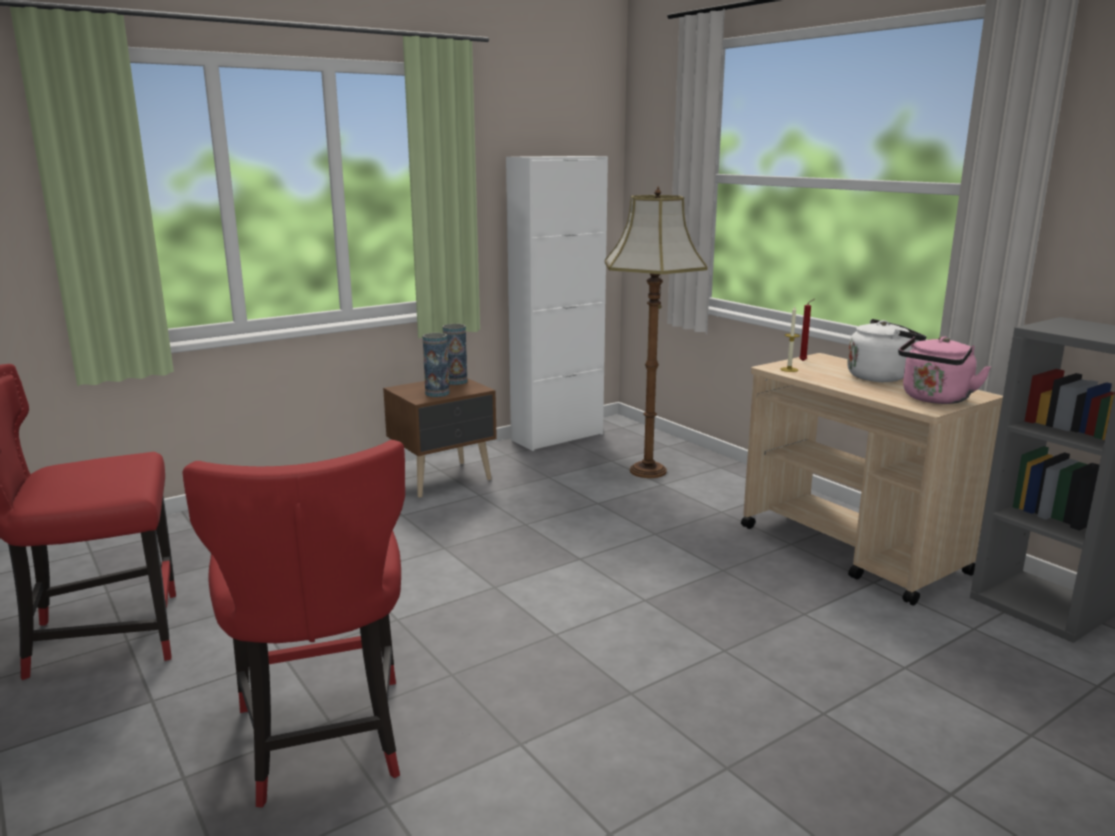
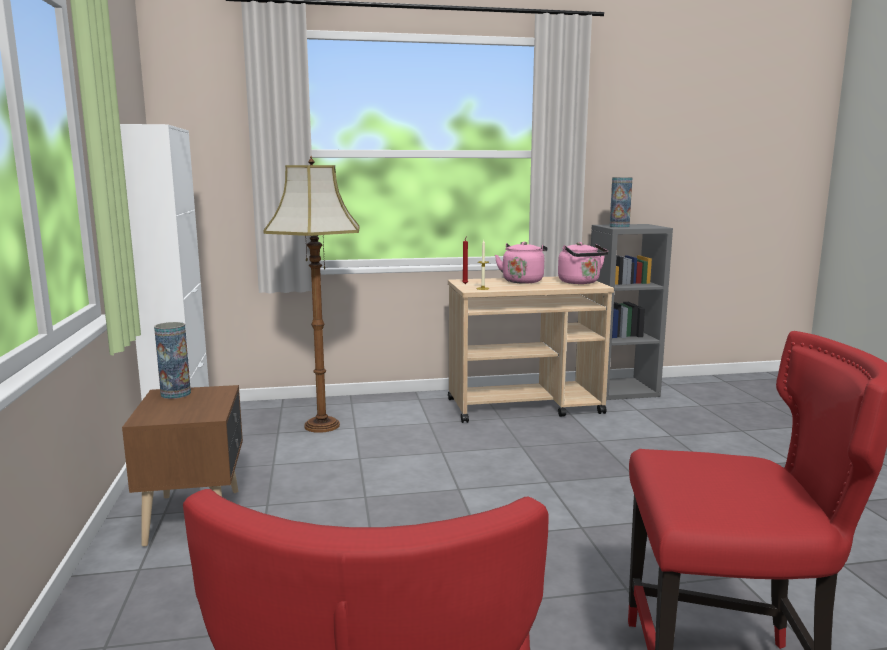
camera: 65 degrees left, 5 degrees down
(437, 393) = (204, 406): vase -> vase (619, 226)
(880, 377) = (523, 281): white kettle -> pink kettle

